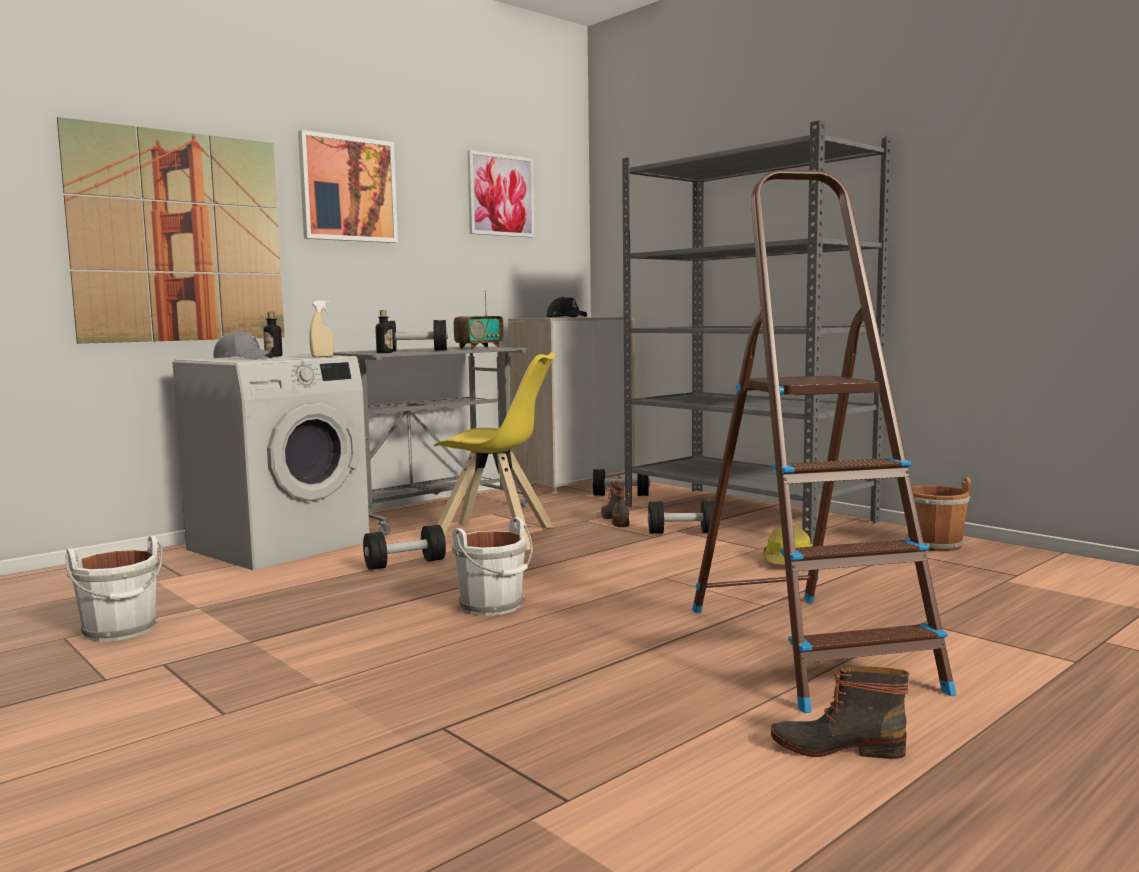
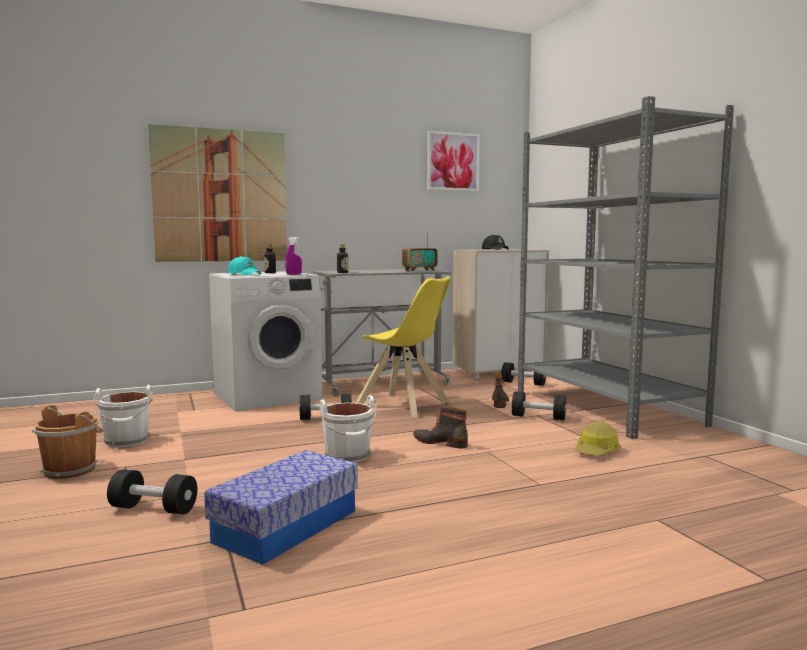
camera: 20 degrees right, 0 degrees up
(243, 359) = (244, 274): grey cap -> turquoise cap
(322, 357) = (293, 274): beige spray bottle -> purple spray bottle
(348, 189) = (336, 161): picture -> none
(415, 351) = (368, 271): black dumbbell -> black dumbbell (153, 509)
(508, 699) = (286, 526): none -> storage box
(808, 647) = (538, 524): brown step ladder -> none
(836, 747) = (473, 612): boot -> boot (440, 442)
(933, 544) = (741, 452): brown bucket -> brown bucket (72, 469)

